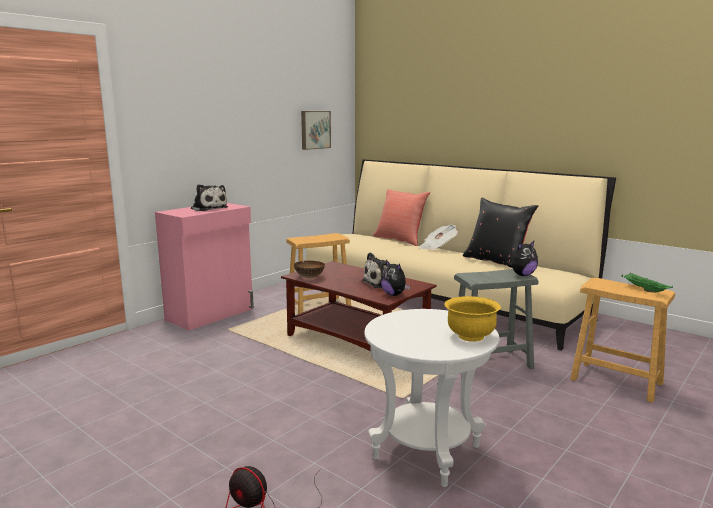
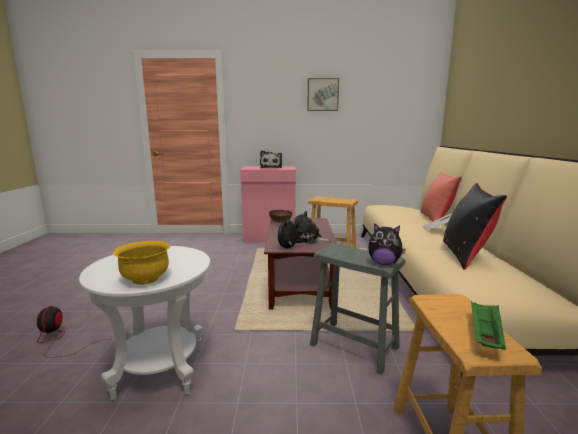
camera: 50 degrees right, 0 degrees up
(314, 129) = (391, 118): picture -> picture (322, 95)

